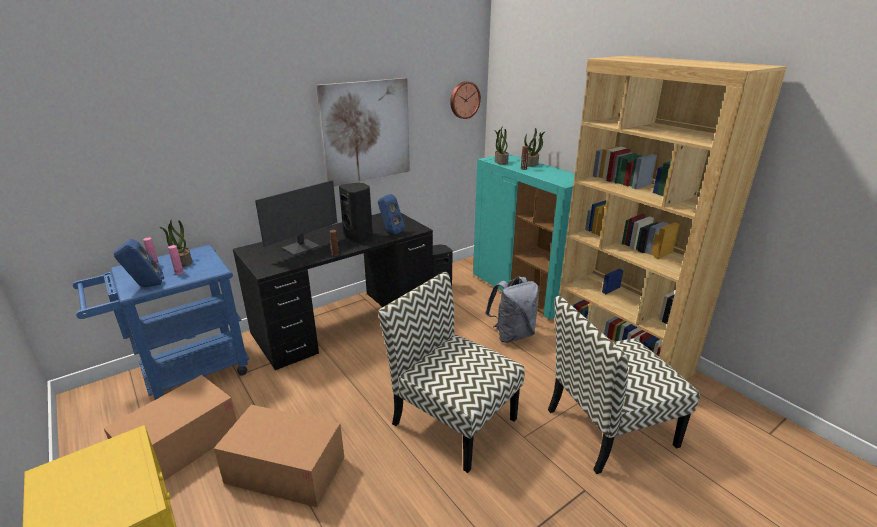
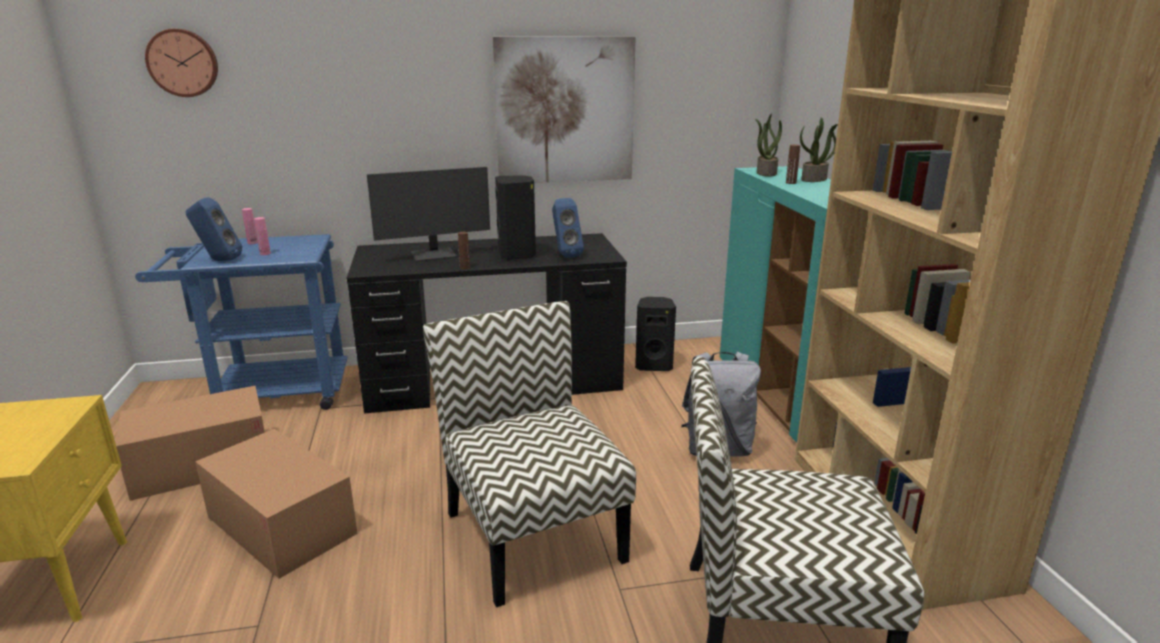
camera: 25 degrees right, 5 degrees down
(182, 262) = (281, 245): potted plant -> none
(464, 100) = (737, 79): wall clock -> wall clock (183, 63)

